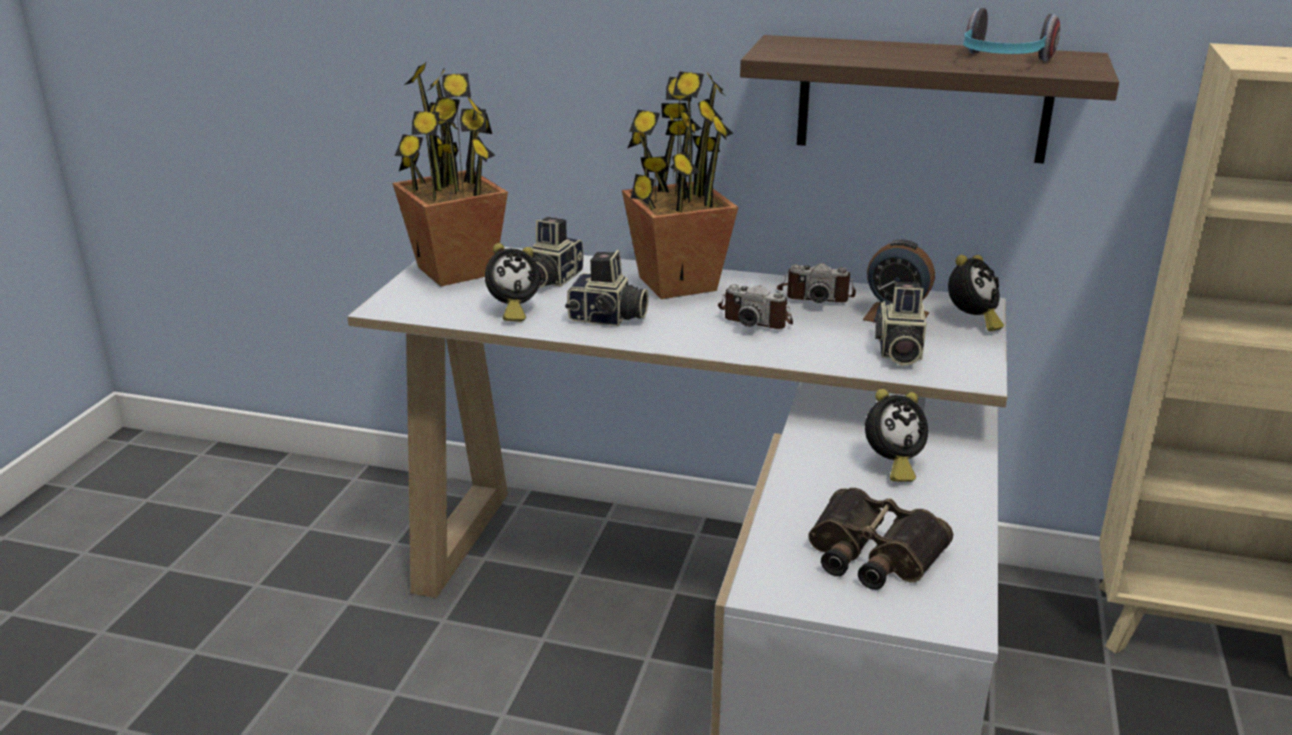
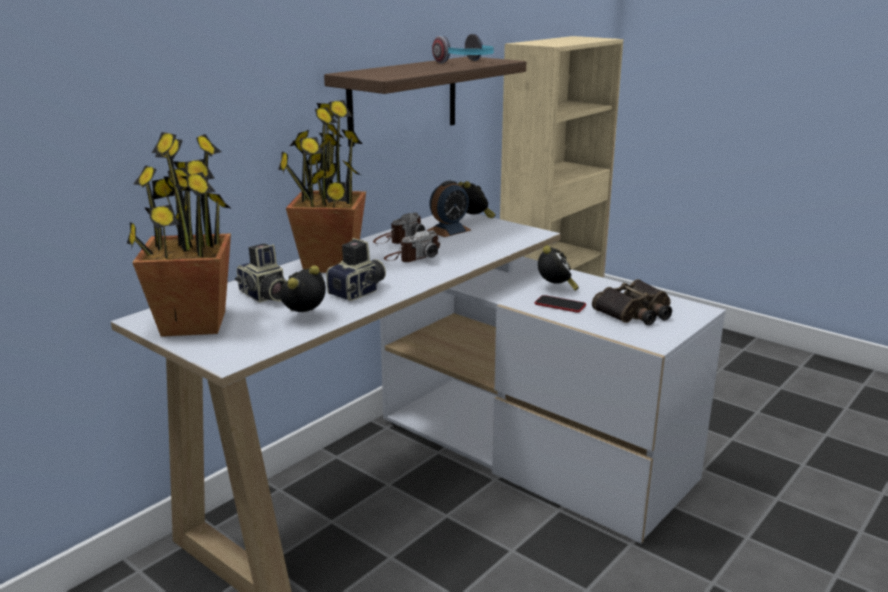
camera: 65 degrees left, 5 degrees down
(512, 311) = (305, 316): alarm clock -> alarm clock turned 135 degrees counterclockwise
(829, 481) = (560, 305): none -> phone
(898, 351) = (492, 239): camera -> none

